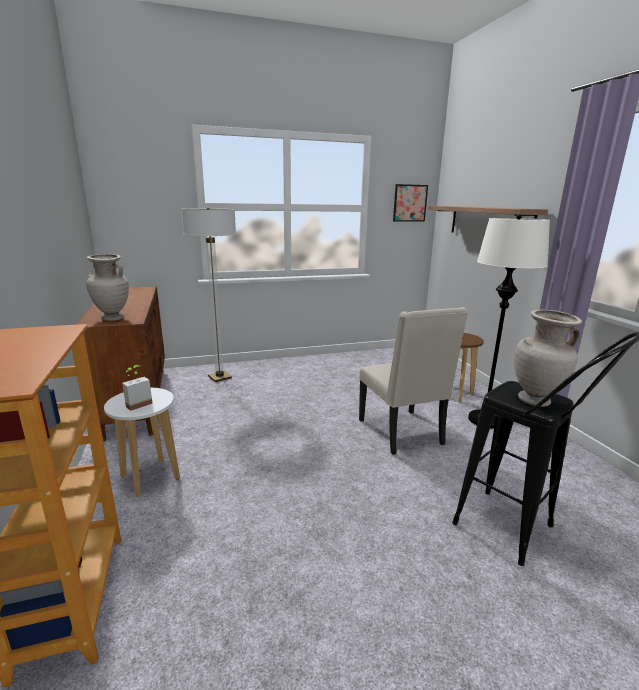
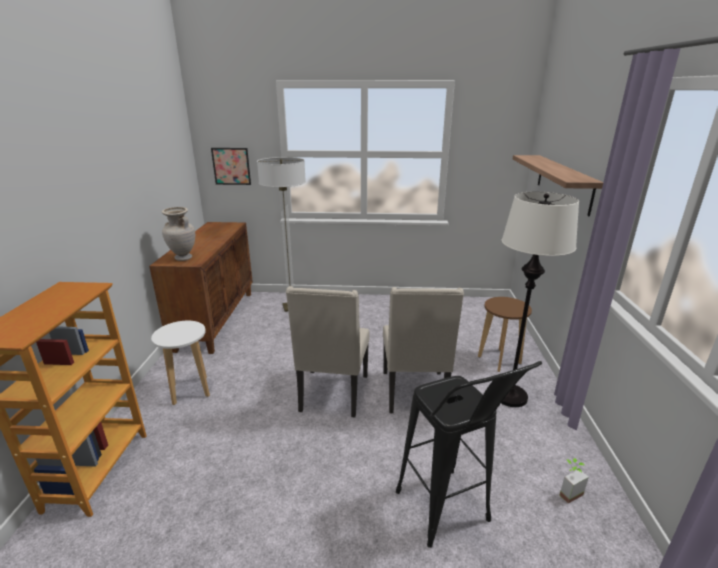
camera: 20 degrees right, 5 degrees up
(137, 403) = (175, 334): potted plant -> potted plant (567, 491)
(323, 449) = (333, 394): none -> beige chair
(410, 203) = (498, 149): picture -> picture (231, 166)
(535, 401) = (456, 403): beige vase -> none

